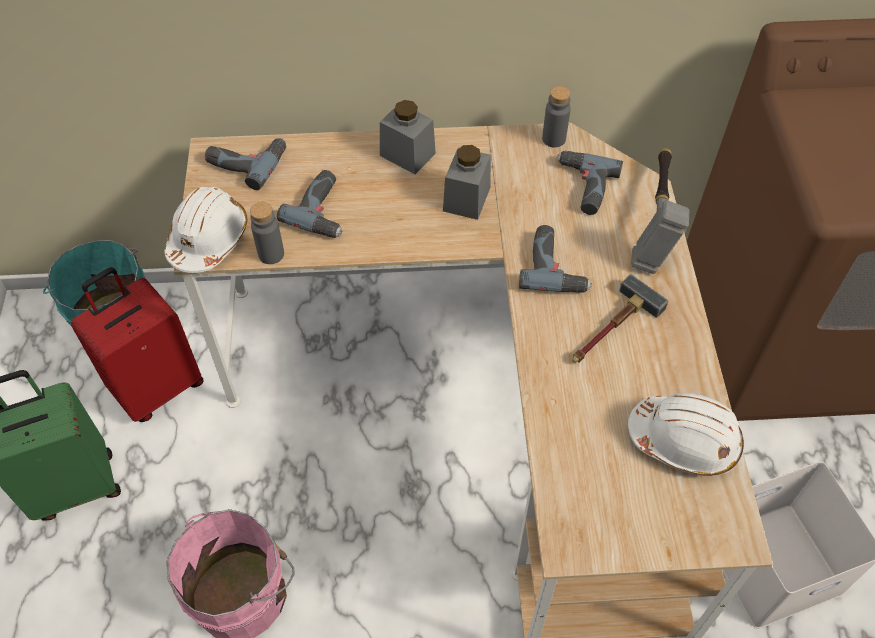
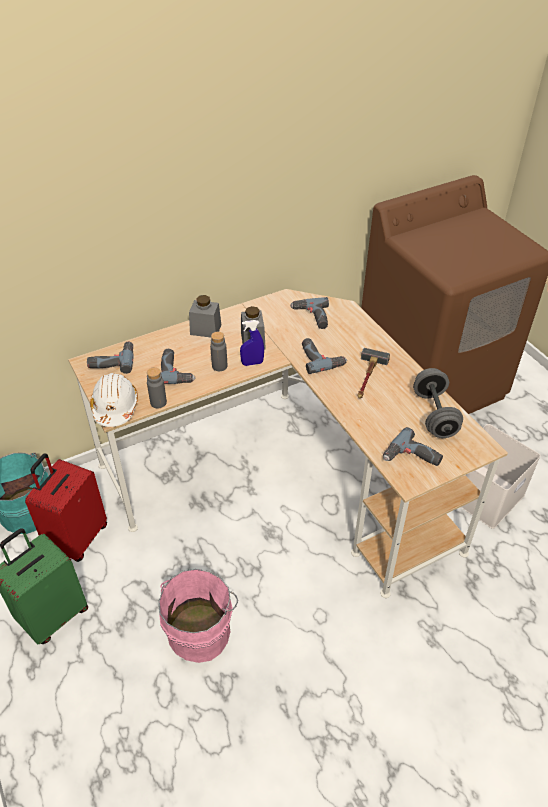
camera: 25 degrees left, 10 degrees down
(444, 237) = (252, 363): none -> blue spray bottle
(553, 139) = (282, 299): grey bottle -> grey bottle (219, 366)
(599, 505) = (412, 458): none -> power drill
(655, 222) = (359, 322): hammer -> none
(684, 440) = (434, 415): white hard hat -> grey dumbbell

